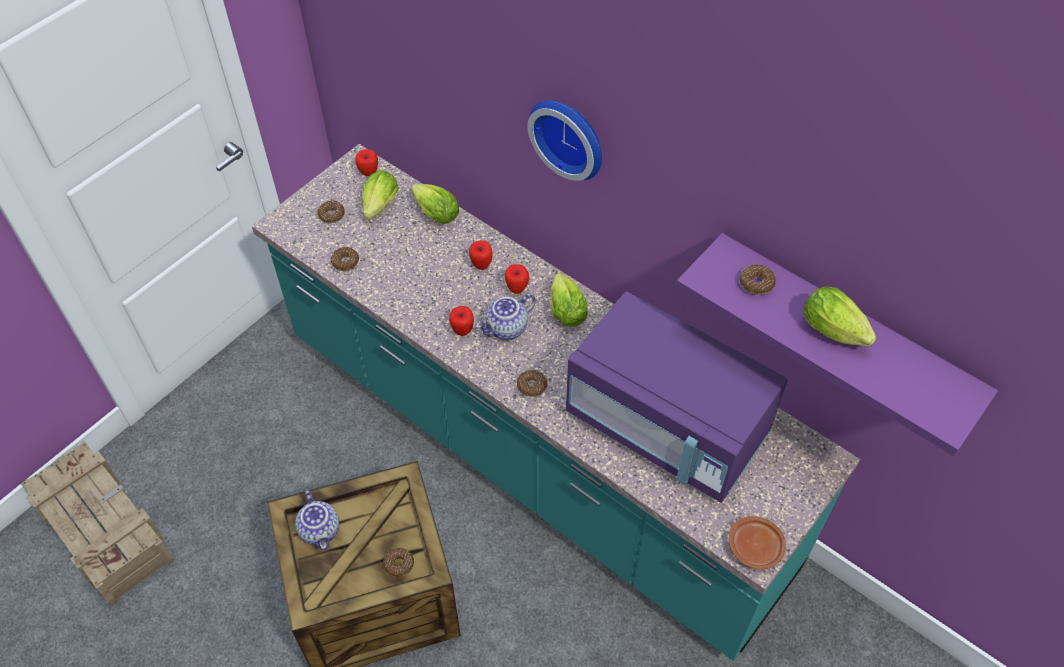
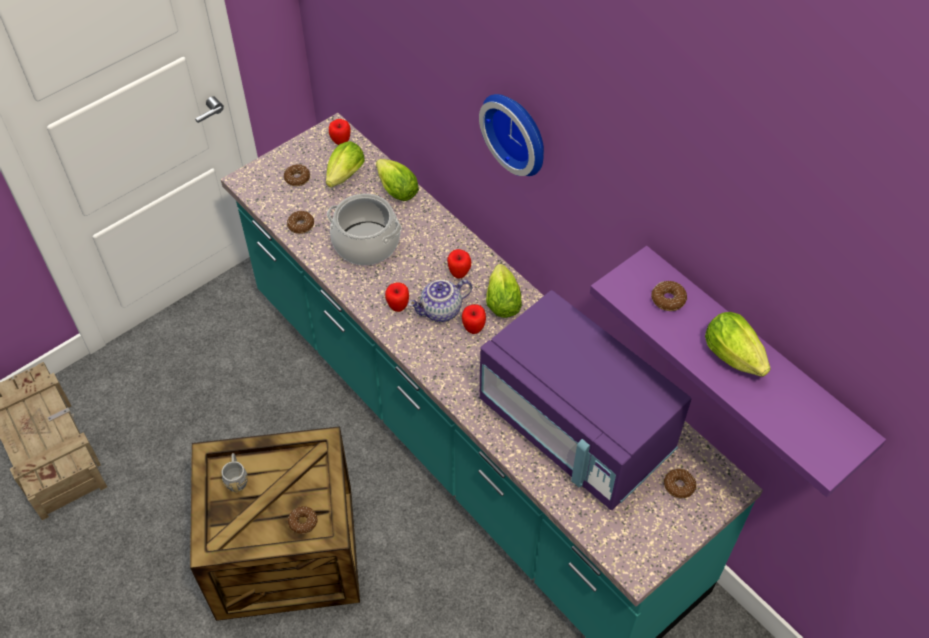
camera: 10 degrees right, 0 degrees up
(321, 530) = (237, 478): teapot -> grey mug
(417, 271) = (366, 243): none -> cooking pot
(481, 265) = (430, 245): apple -> apple (473, 328)
(532, 386) = (453, 370): donut -> donut (679, 486)
(755, 547) = (637, 559): brown plate -> none

